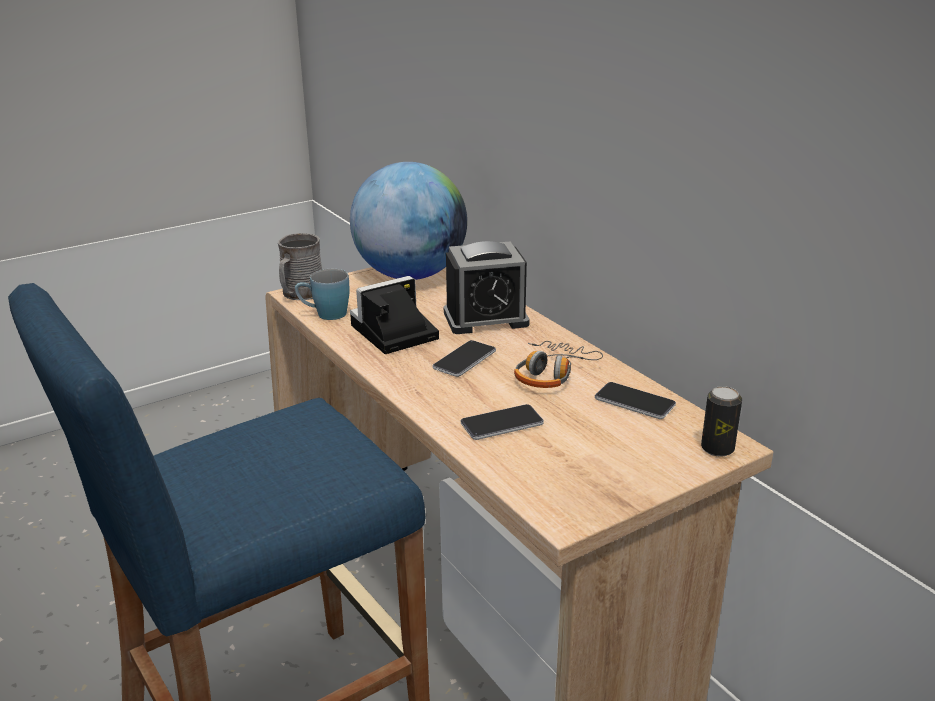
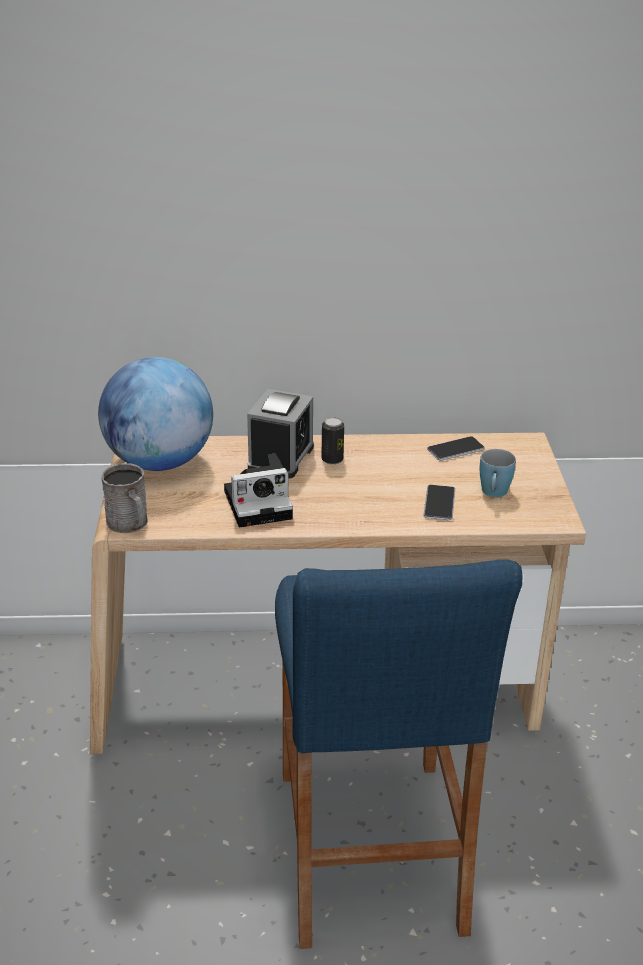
camera: 60 degrees left, 5 degrees up
(324, 315) = (189, 523): blue mug -> blue mug (494, 493)
(391, 333) = (260, 503): camera -> camera turned 105 degrees counterclockwise
(464, 360) = (337, 487): phone -> none
(552, 374) = (392, 463): headphones -> none
(717, 448) = (529, 446): can -> can (332, 459)

